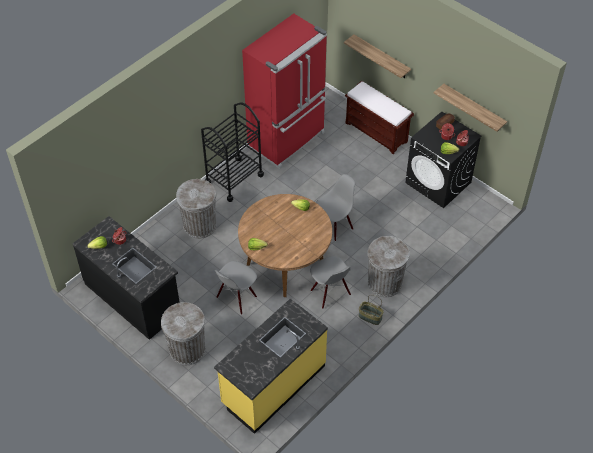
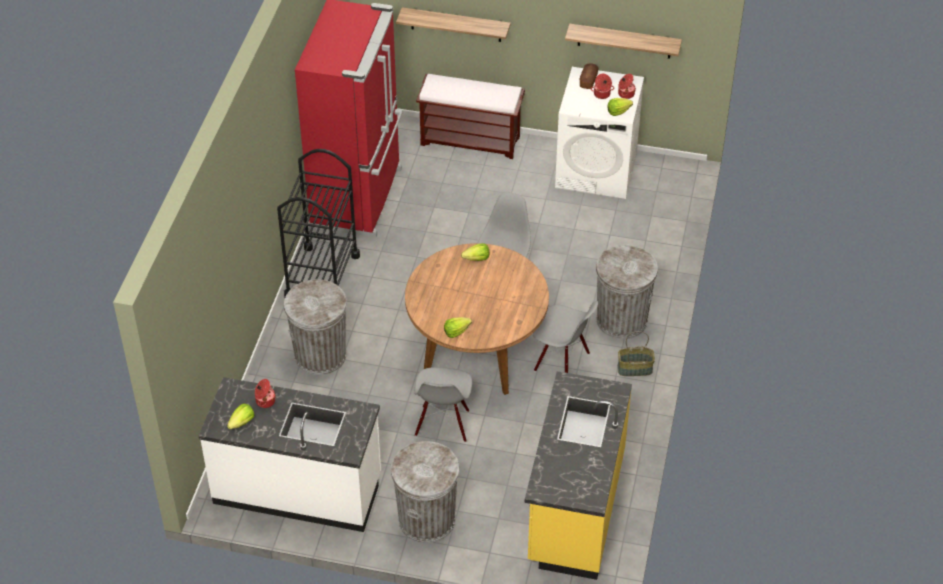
camera: 30 degrees left, 5 degrees down
(133, 297) = (298, 489): black counter -> white counter
(438, 183) = (596, 170): black washing machine -> white washing machine

